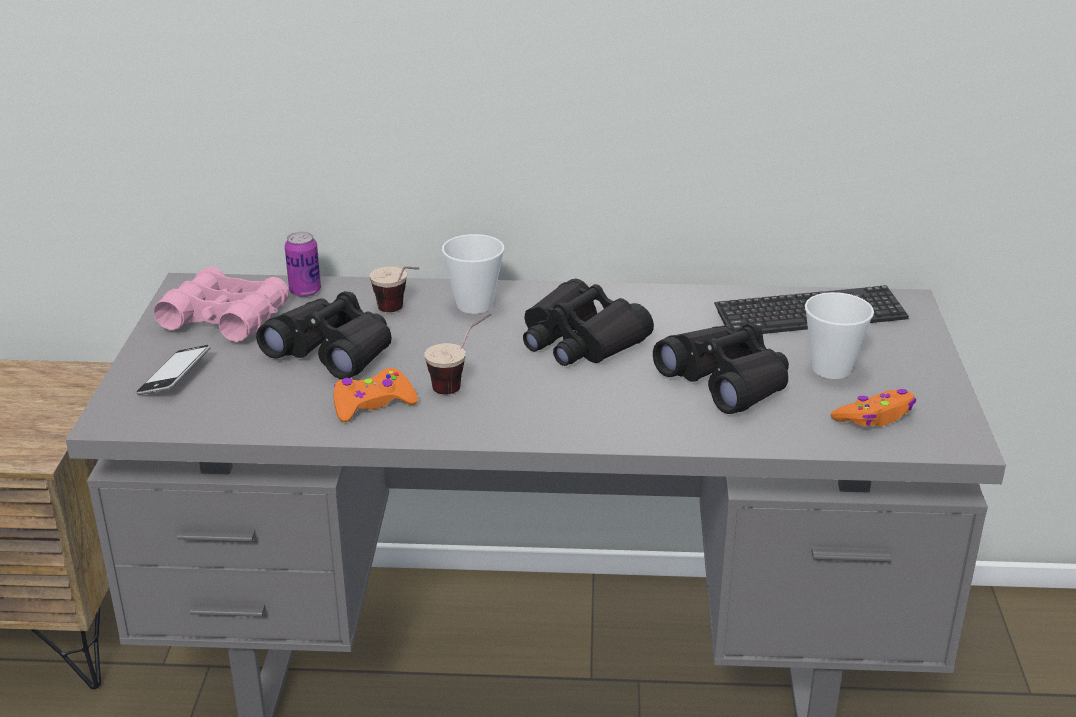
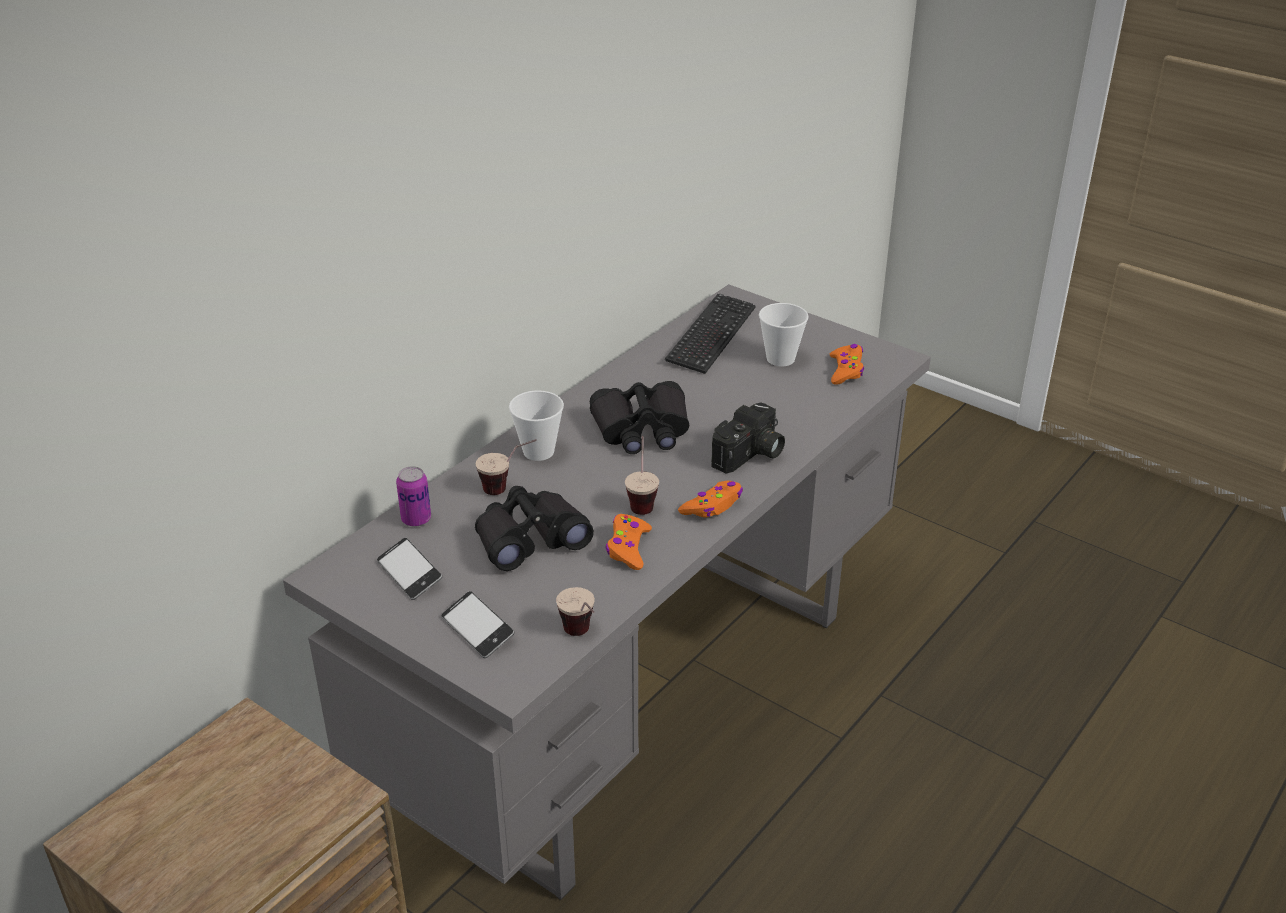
camera: 55 degrees left, 5 degrees up
(208, 431) = (582, 638): none -> cup
(225, 318) = (409, 574): pink binoculars -> phone
(497, 425) = (712, 506): none -> orange game controller
(617, 415) = (750, 455): none -> camera
(726, 381) = (754, 400): black binoculars -> none

